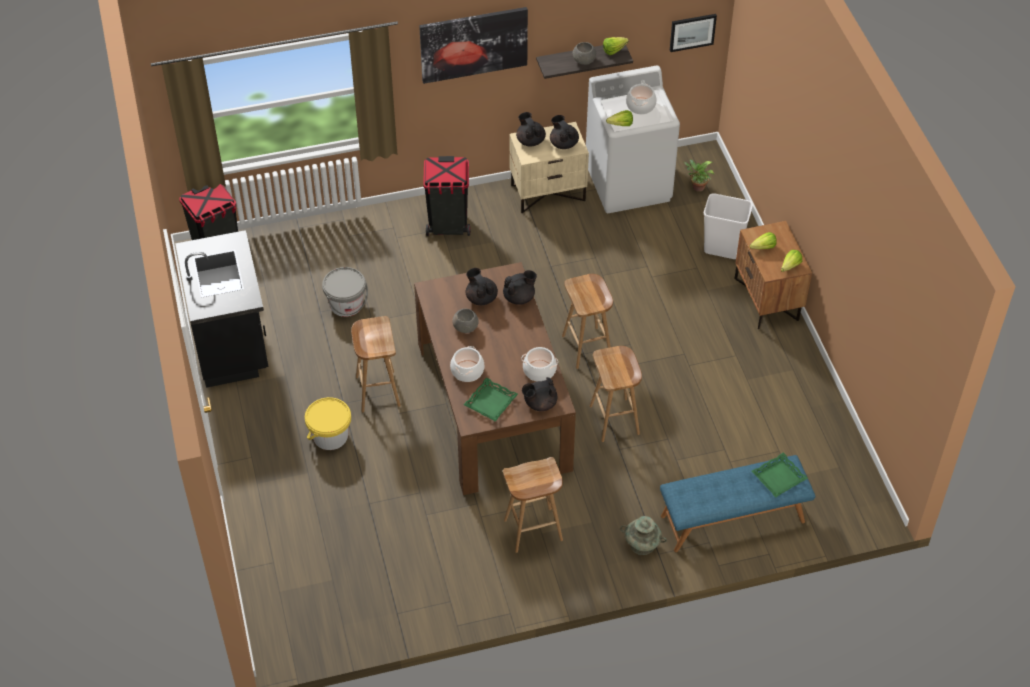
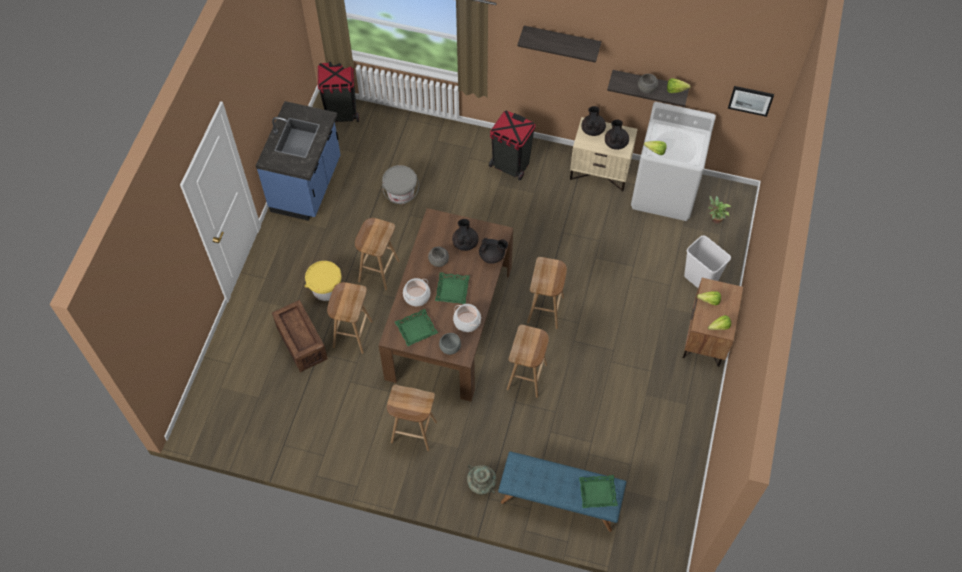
camera: 30 degrees right, 10 degrees up
(232, 343) = (307, 186): black counter -> blue counter
(342, 502) = (301, 343): none -> crate
(393, 466) = (352, 333): none -> brown stool
(473, 44) = (561, 41): picture -> shelf
(501, 348) = (452, 290): none -> green tray
(539, 403) = (450, 347): black teapot -> grey bowl
(640, 106) = (681, 142): cooking pot -> none

